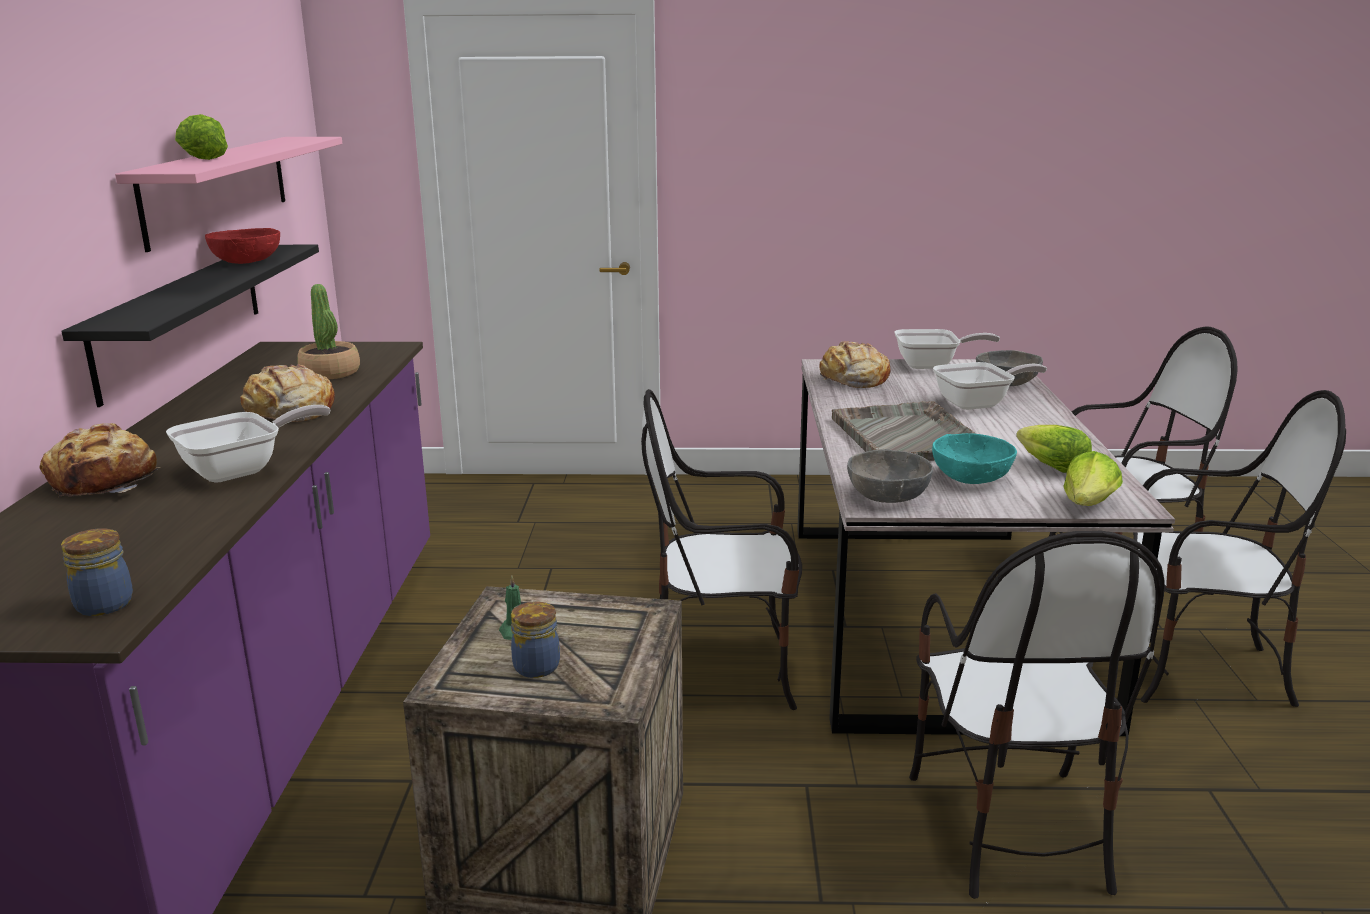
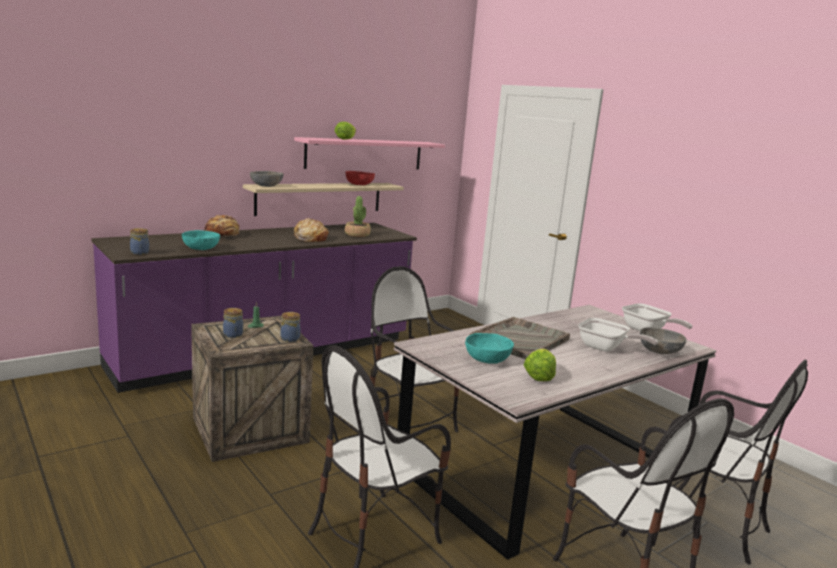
camera: 50 degrees right, 5 degrees down
(182, 317) = (320, 198): black shelf -> beige shelf
(192, 526) = (201, 249): none -> turquoise bowl
(242, 470) = (251, 244): frying pan -> none
(624, 612) = (290, 338): none -> jar
(853, 379) = (581, 318): bread -> none
(888, 496) = (431, 346): grey bowl -> grey bowl (266, 186)
(1088, 504) = (498, 390): lettuce -> none

